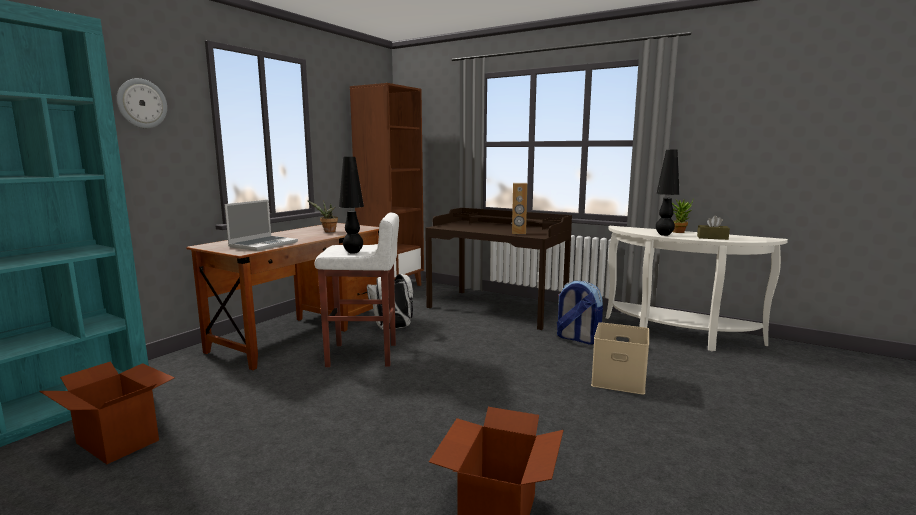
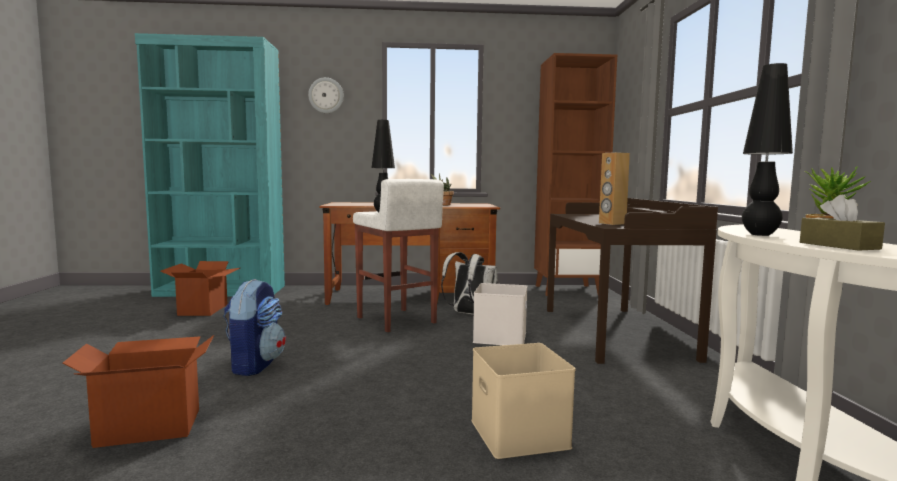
camera: 55 degrees right, 5 degrees down
(263, 244) = (363, 204): laptop -> none
(459, 336) = (499, 336): none -> white storage box
(577, 338) = (612, 386): backpack -> backpack (255, 365)

